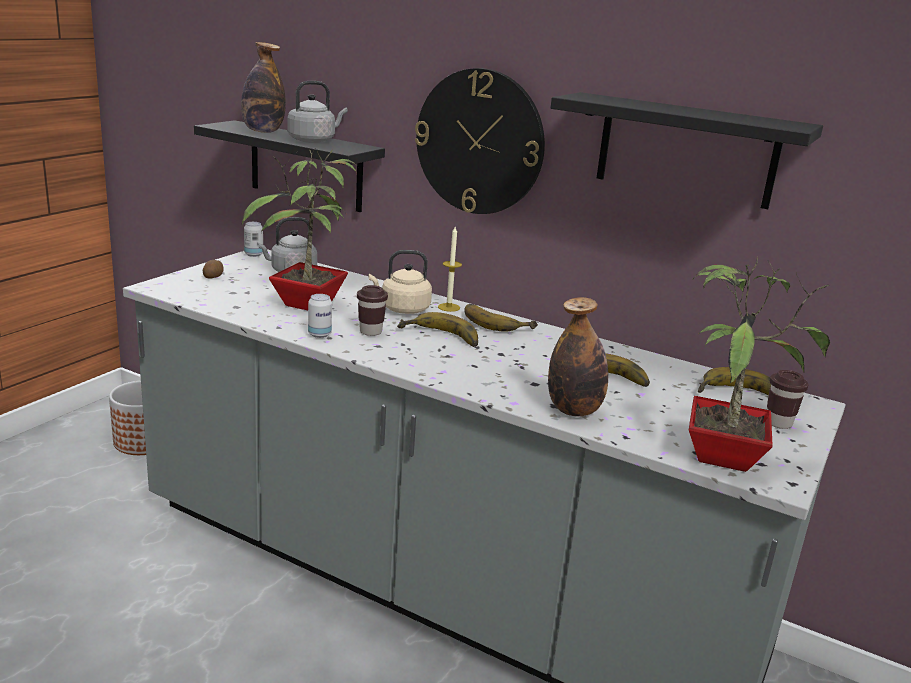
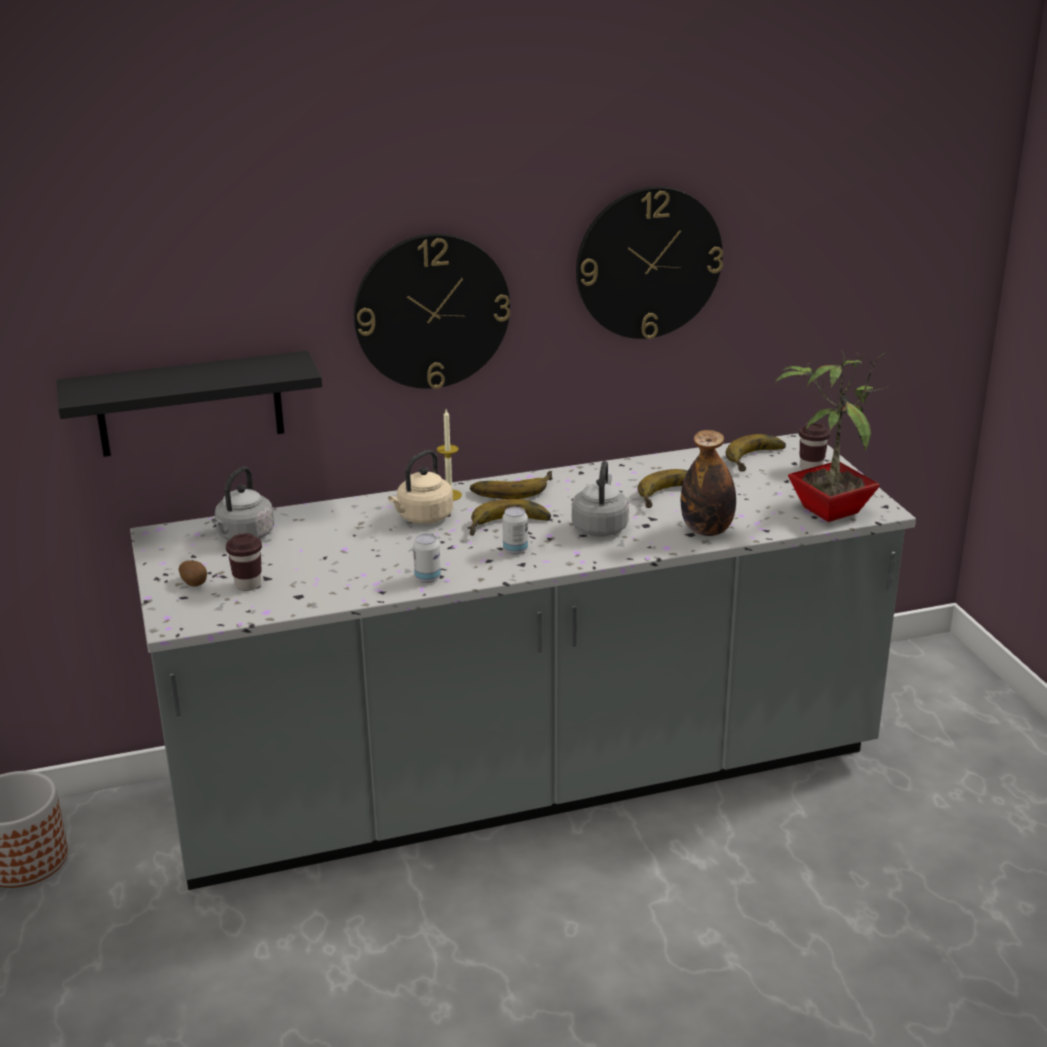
camera: 45 degrees left, 5 degrees up
(253, 254) = (156, 538): can -> can (515, 550)
(263, 131) = (148, 382): bottle -> none
(307, 305) = (347, 559): potted plant -> none
(314, 140) = (231, 371): grey kettle -> grey kettle (600, 527)
(370, 332) = (454, 552): brown cup -> brown cup (248, 585)
(686, 151) = (648, 263): black shelf -> wall clock

